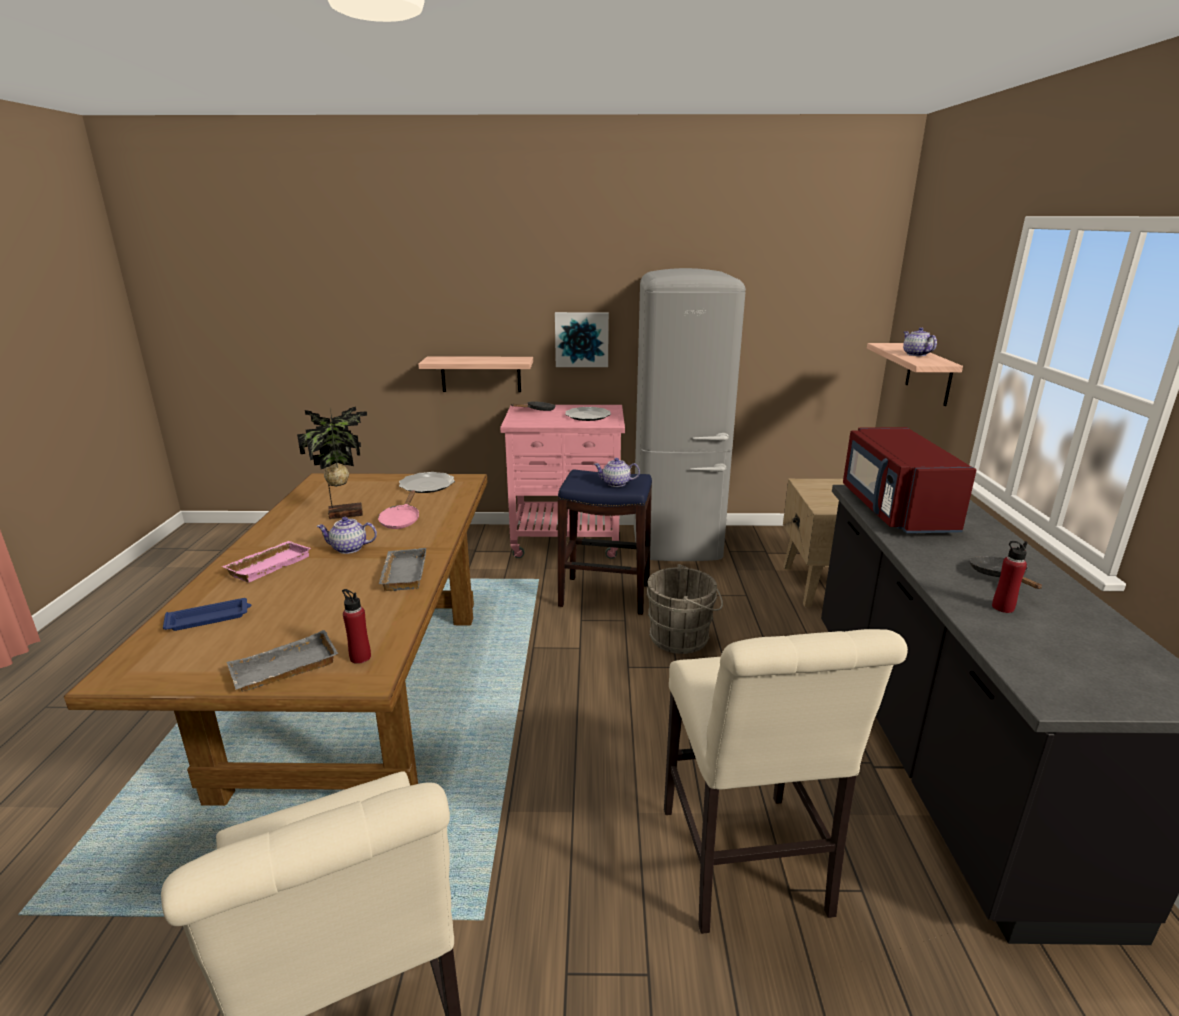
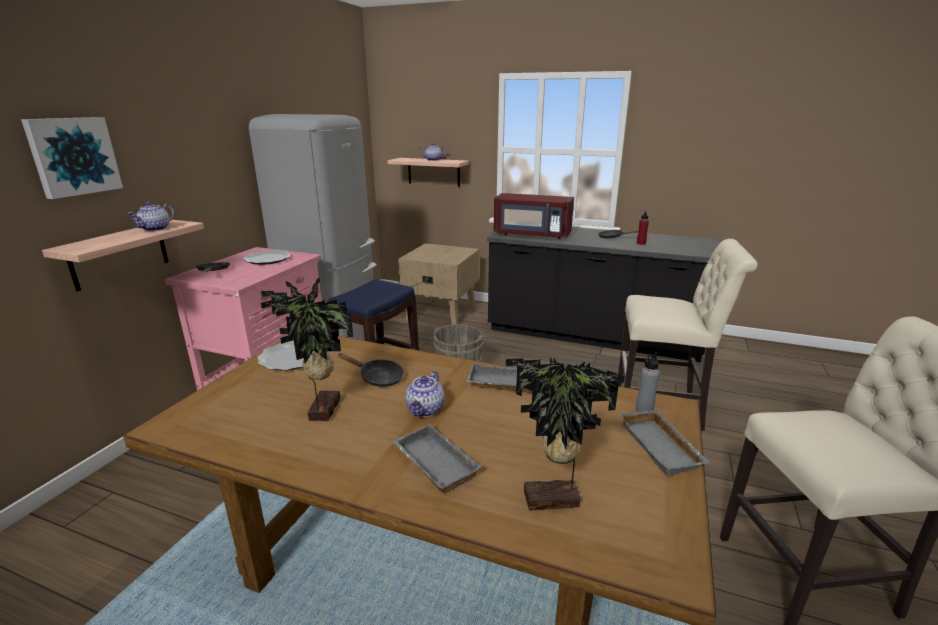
camera: 70 degrees left, 0 degrees up
(210, 618) = (553, 502): blue tray -> potted plant
(269, 565) = (432, 463): pink tray -> grey tray
(360, 657) = (644, 409): red bottle -> grey bottle
(401, 520) = (377, 378): pink frying pan -> black frying pan
(581, 339) = (211, 191): picture -> picture (73, 156)
(616, 483) = (383, 290): teapot -> teapot (155, 229)

